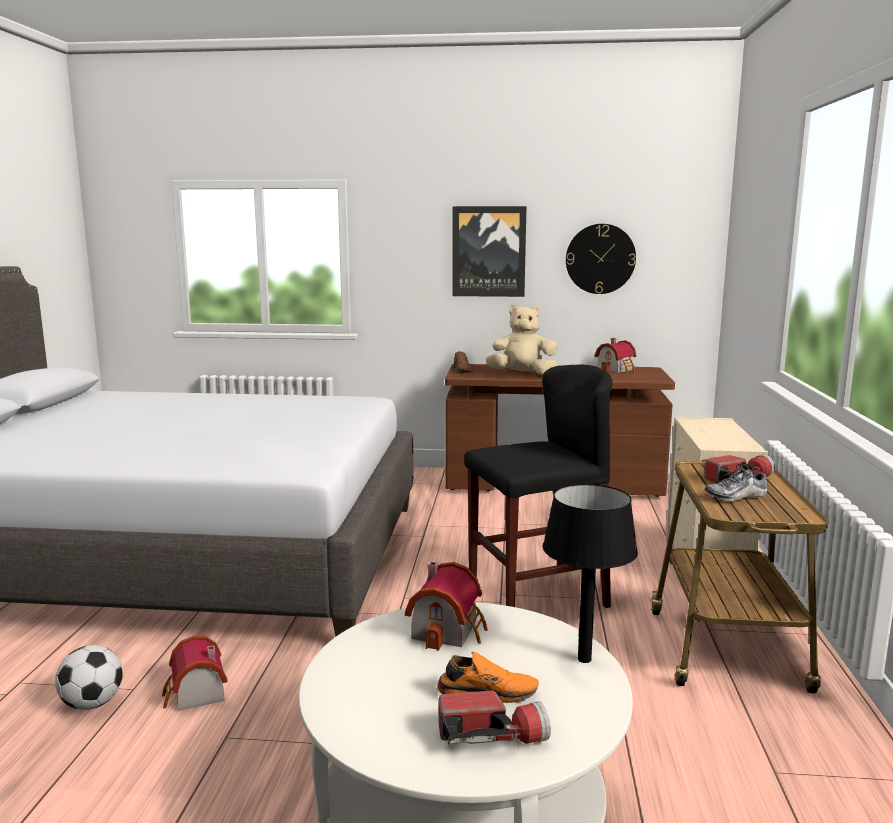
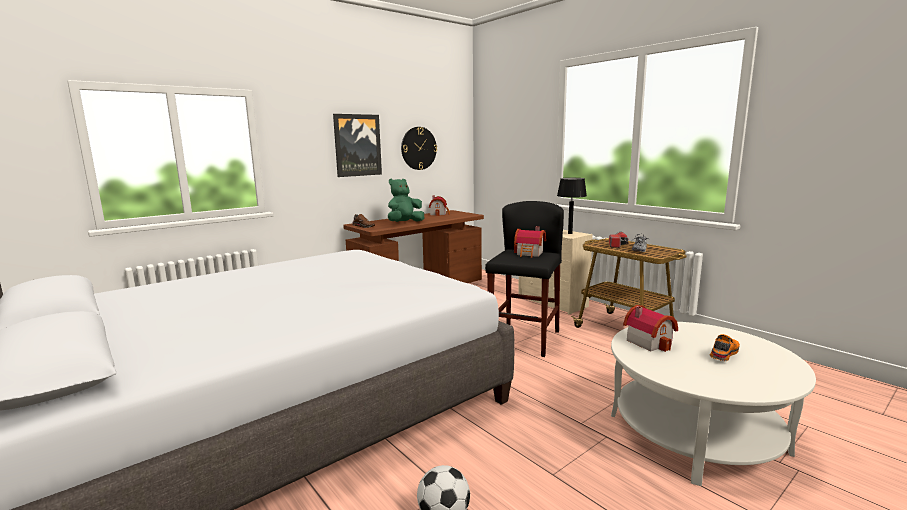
camera: 45 degrees left, 0 degrees up
(195, 695) = (489, 469): toy house -> toy house (530, 254)
(492, 736) = (765, 365): flashlight -> none
(522, 375) = (404, 223): beige plush toy -> green plush toy
(583, 659) = (706, 329): black table lamp -> black table lamp (569, 233)

